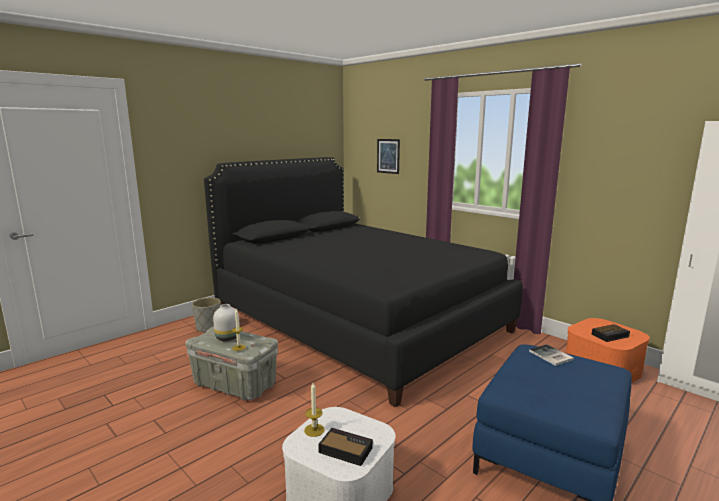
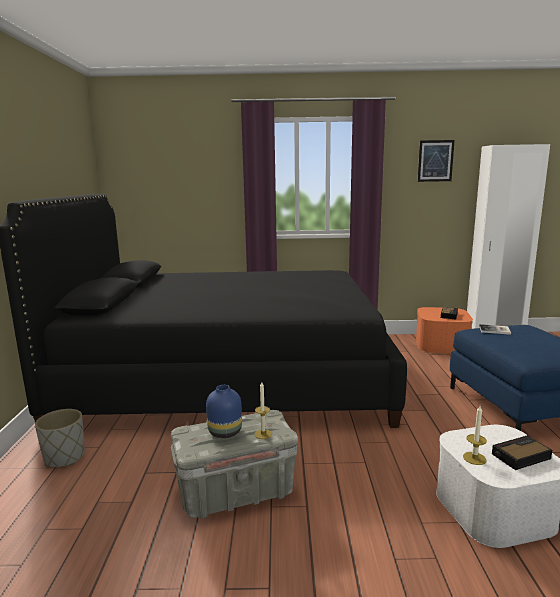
camera: 45 degrees left, 0 degrees up
(227, 338) = (224, 432): white vase -> blue vase
(388, 156) = (178, 189): picture -> picture (435, 161)

